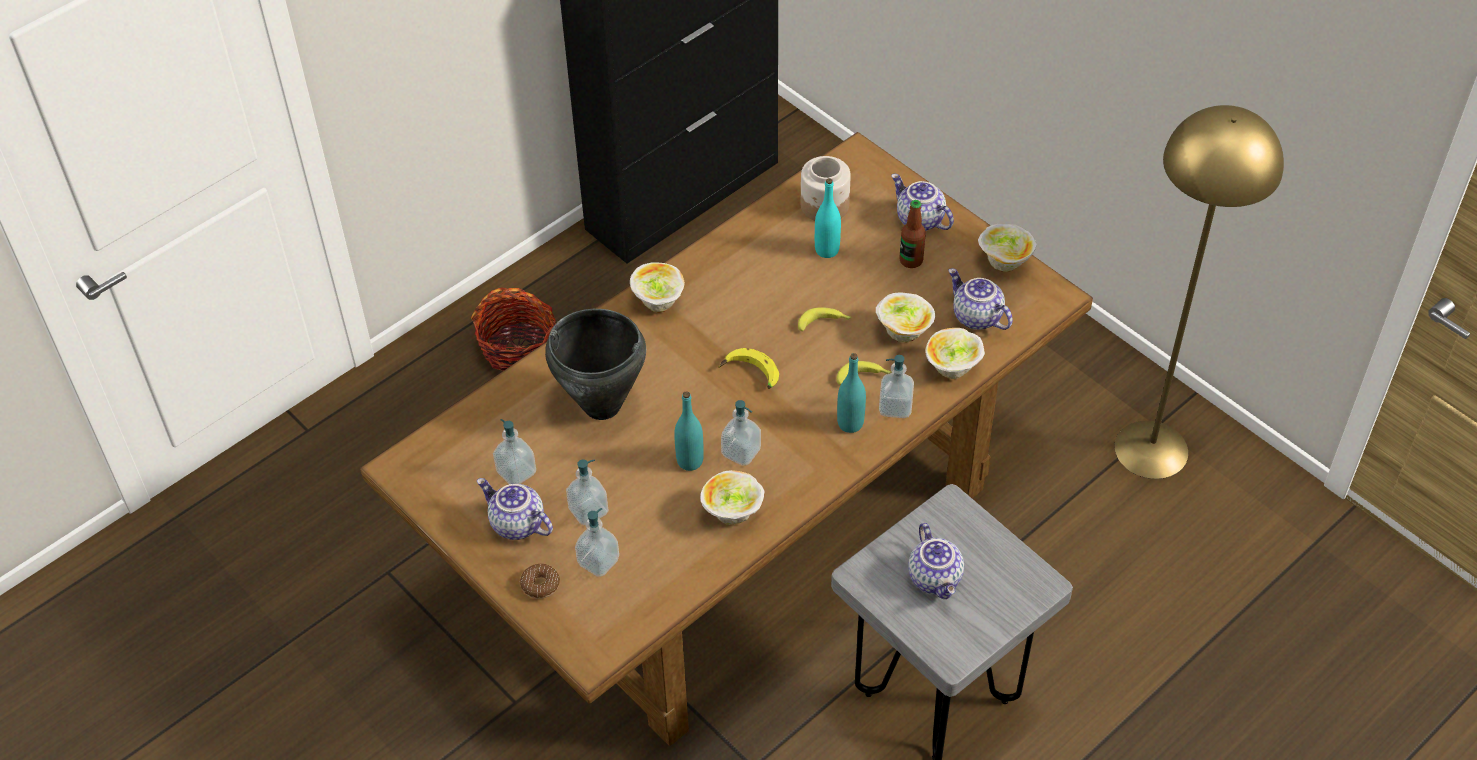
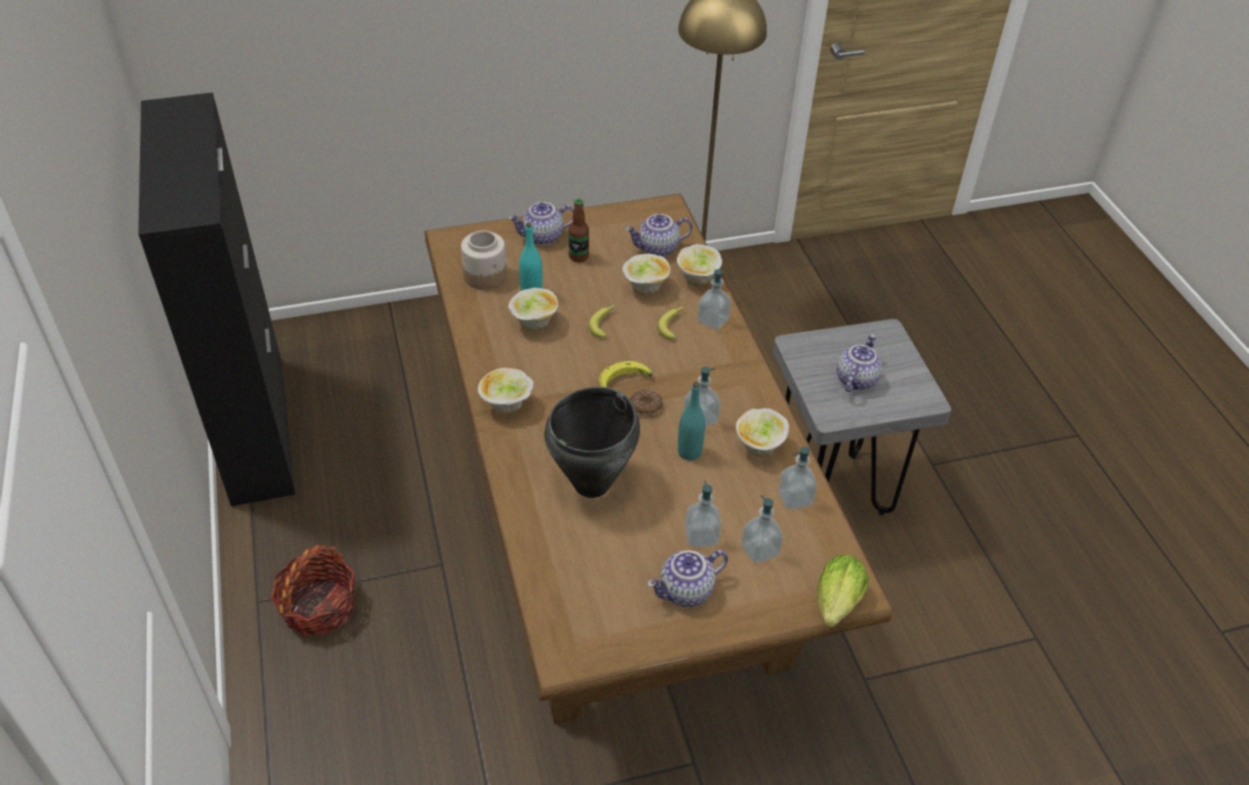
camera: 65 degrees left, 5 degrees down
(516, 472) = (627, 570): soap dispenser -> soap dispenser (795, 498)
(540, 585) = (762, 599): donut -> donut (646, 406)
(564, 645) = (836, 606): none -> lettuce
(850, 423) = (712, 349): turquoise bottle -> none
(936, 578) = (855, 379): teapot -> teapot turned 75 degrees counterclockwise
(1004, 262) = (618, 216): bowl -> bowl (533, 323)

